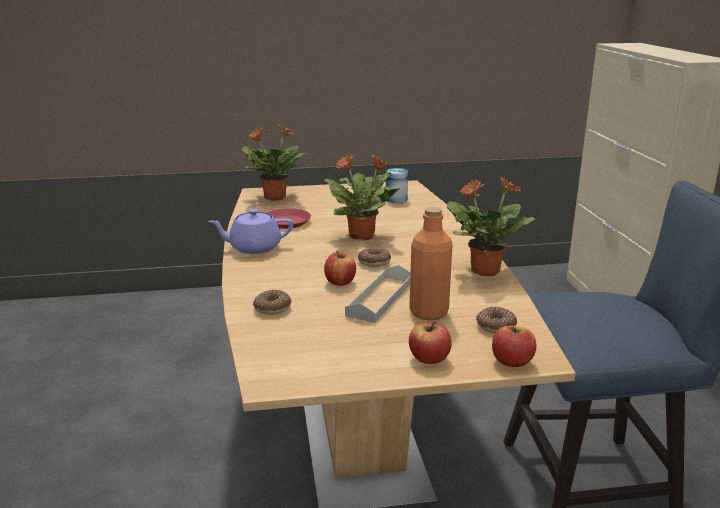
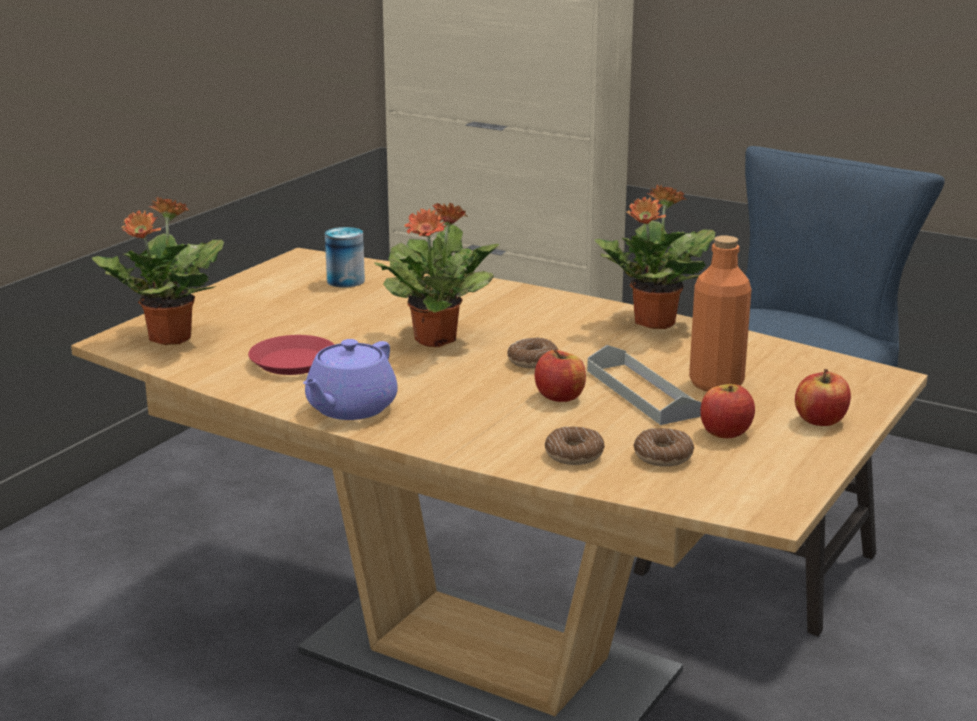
camera: 50 degrees left, 0 degrees up
(496, 326) = (793, 368): donut -> donut (663, 456)
(512, 361) = (875, 389): apple -> apple (725, 432)

